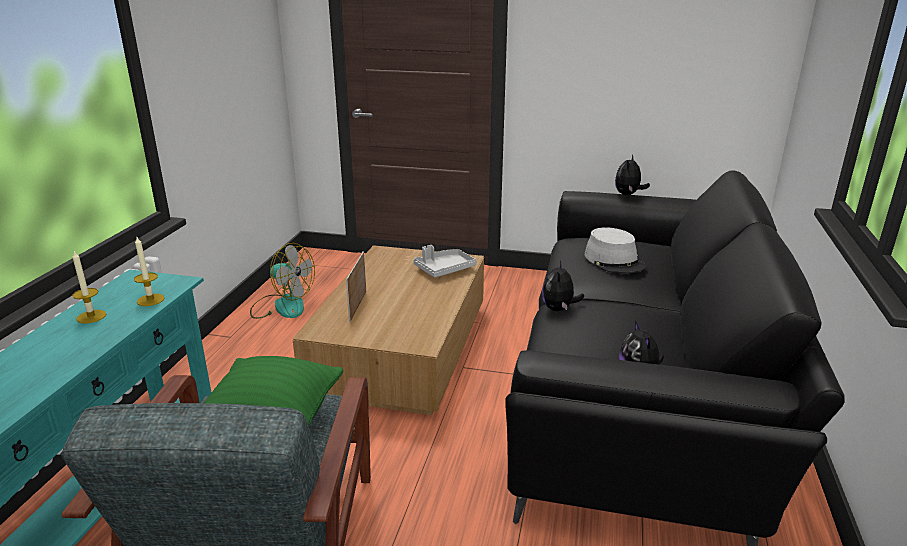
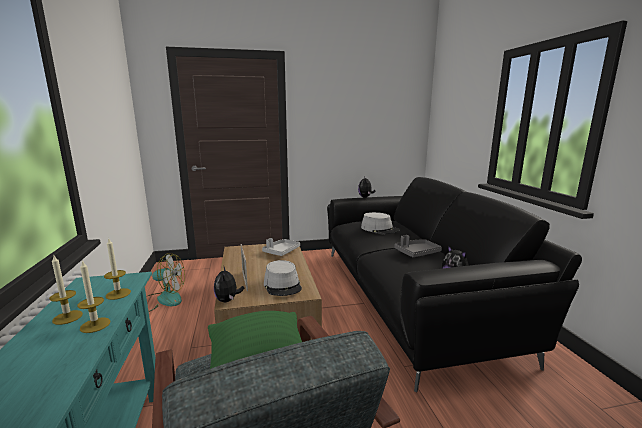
camera: 25 degrees left, 10 degrees down
(107, 331) = (95, 325): none -> candle
(401, 324) = (282, 285): none -> grey hat
(559, 309) = (375, 256): plush toy -> plush toy (228, 300)
(627, 318) = (417, 253): none -> grey tray

